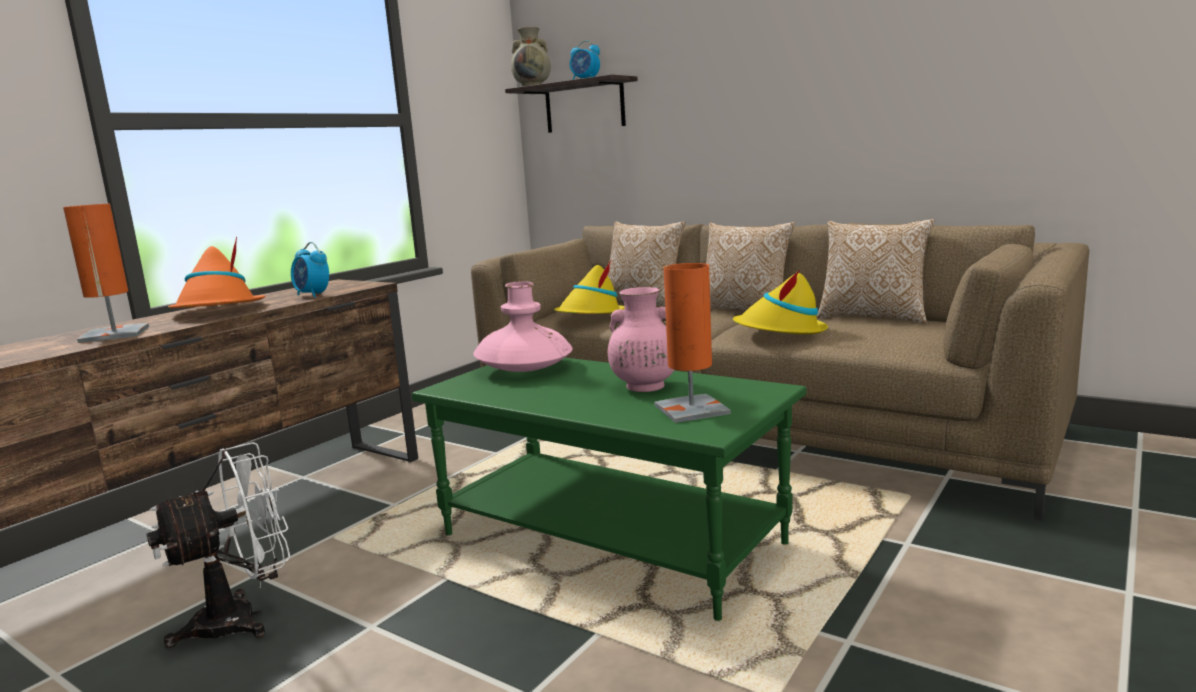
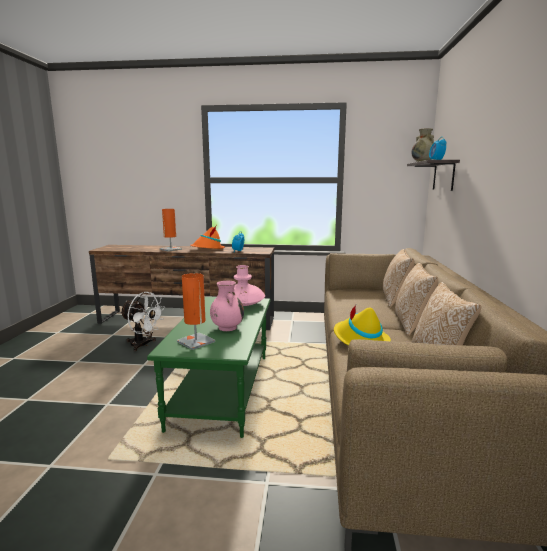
camera: 60 degrees right, 0 degrees up
(591, 316) = (348, 296): yellow hat -> none

